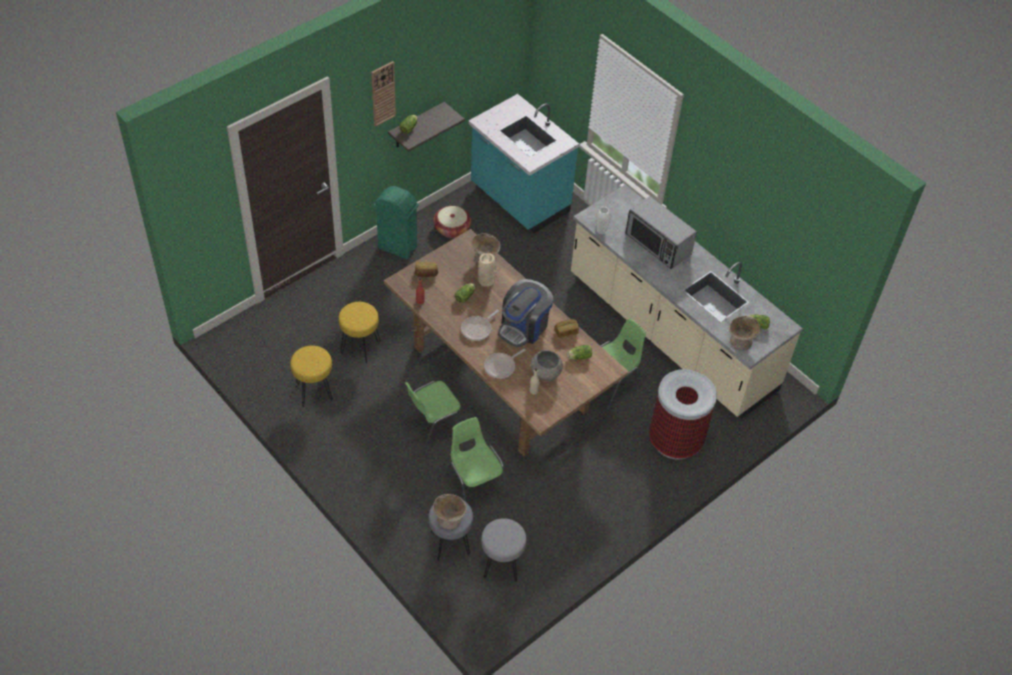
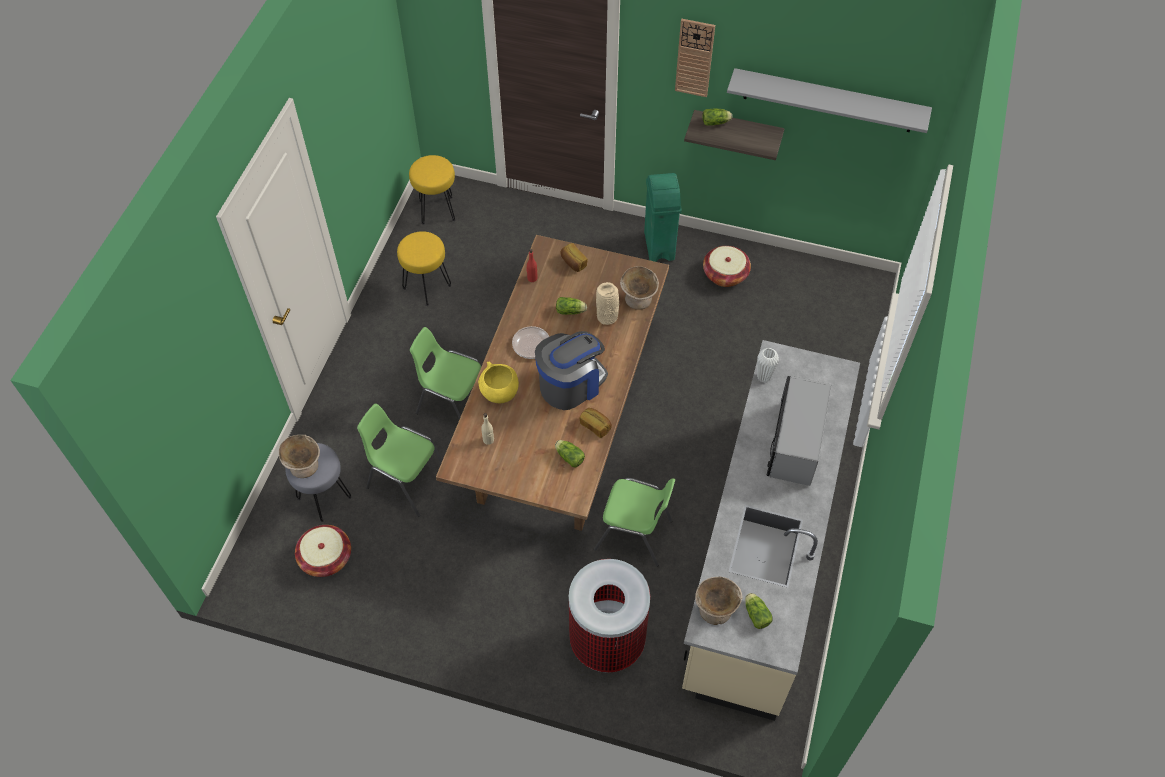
camera: 60 degrees right, 5 degrees up
(360, 347) = (508, 290): yellow stool -> yellow stool (437, 210)
(466, 62) = (828, 101): none -> grey shelf
(475, 487) = (406, 481): green chair -> green chair turned 90 degrees counterclockwise
(501, 366) = (499, 393): frying pan -> yellow bowl
(501, 566) = (326, 558): grey stool -> basket
(518, 200) = (820, 307): turquoise counter -> none
(524, 327) = (571, 384): coffee machine -> coffee machine turned 135 degrees clockwise
(545, 374) = (520, 439): grey bowl -> none

